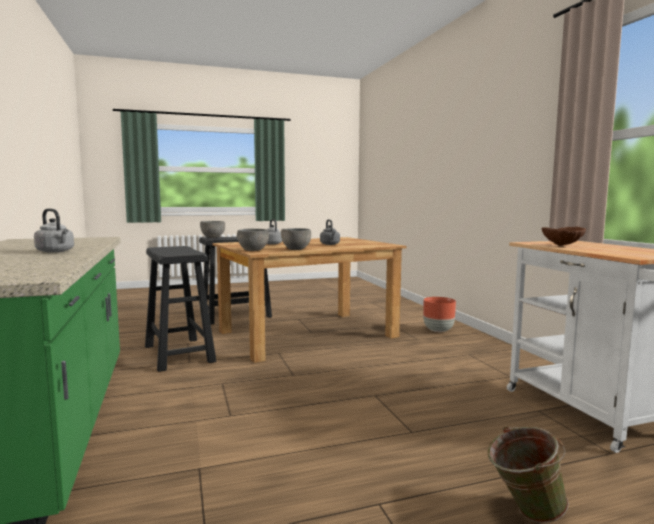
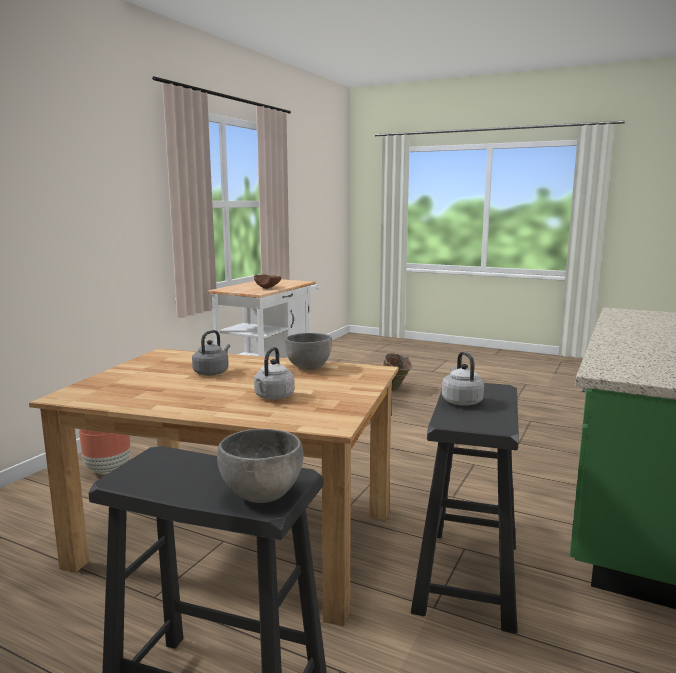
camera: 135 degrees left, 5 degrees up
(56, 251) = (634, 337): grey kettle -> grey kettle (461, 401)
(253, 250) = (367, 377): grey bowl -> none

